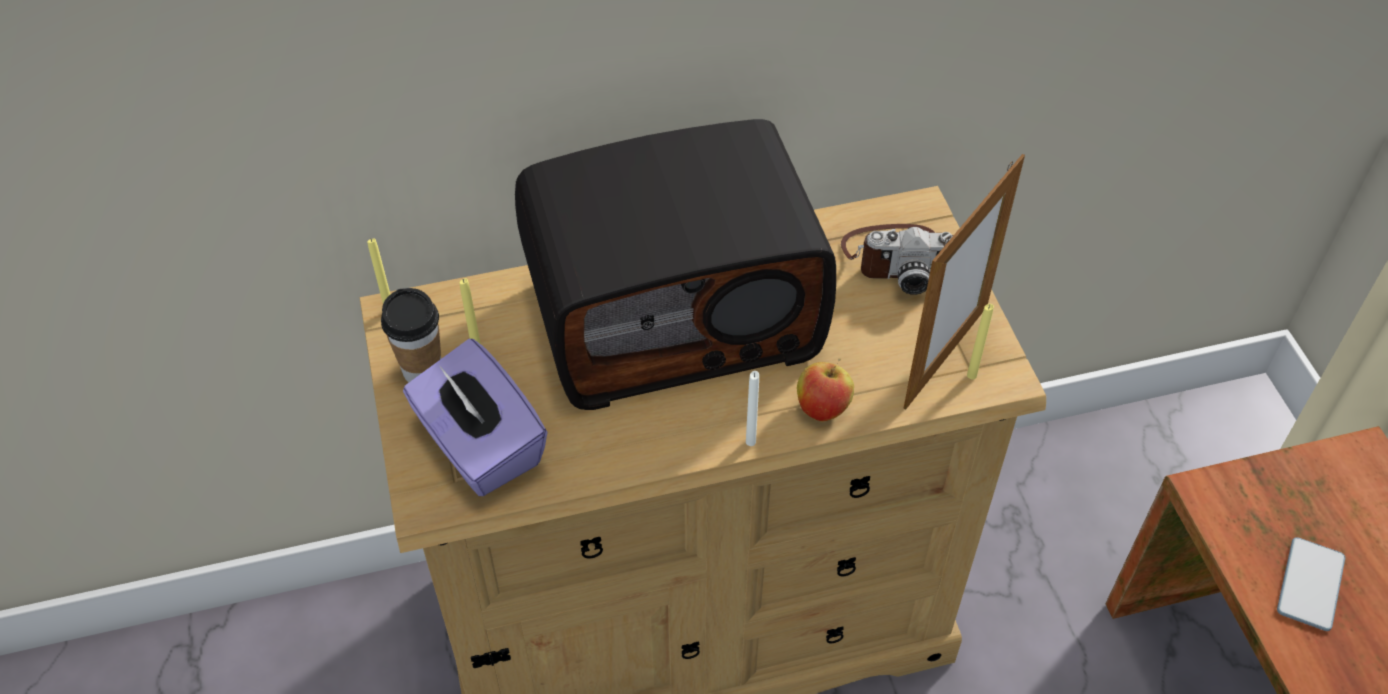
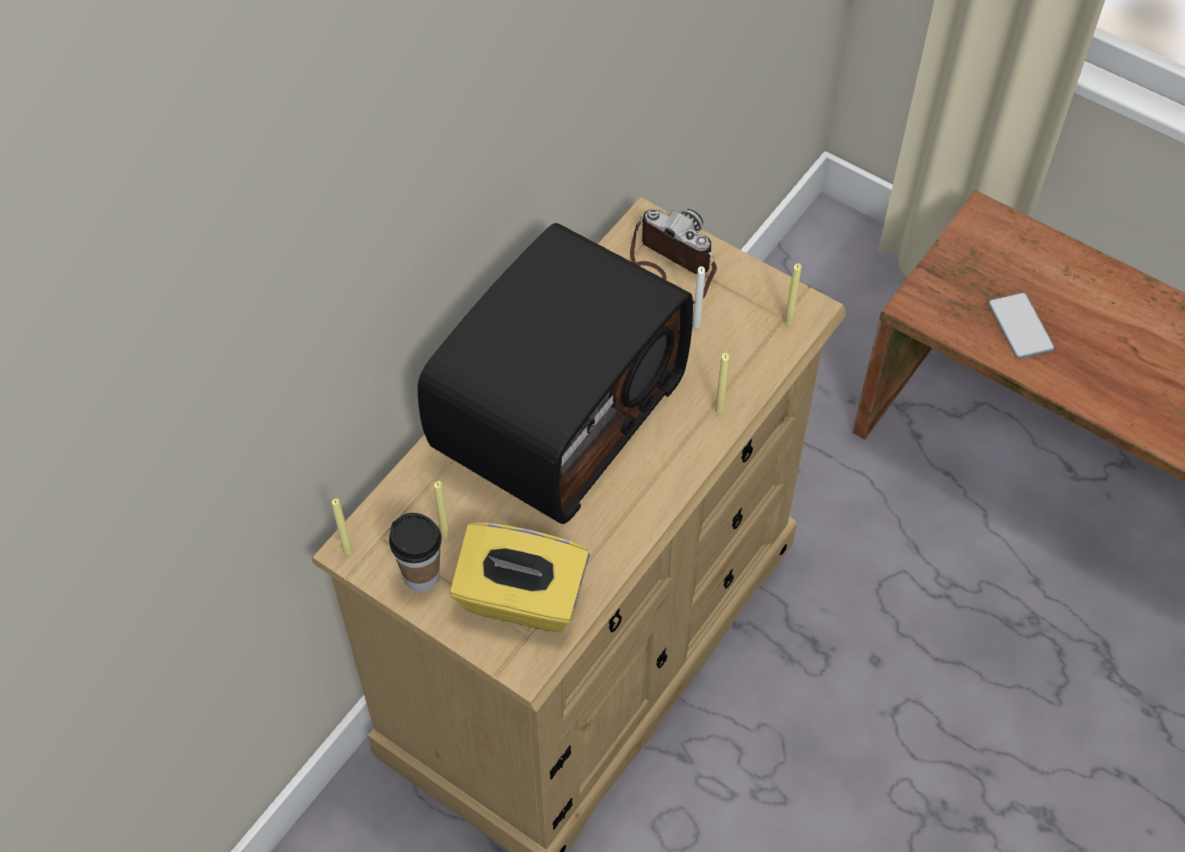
camera: 40 degrees left, 5 degrees up
(480, 446) = (521, 599): purple tissue box -> yellow tissue box
(750, 442) = (696, 465): white candle -> white candle (696, 325)
(823, 408) = (719, 410): apple -> yellow candle
(900, 258) = (667, 268): camera -> camera turned 105 degrees counterclockwise
(946, 356) = (760, 319): picture frame -> none

